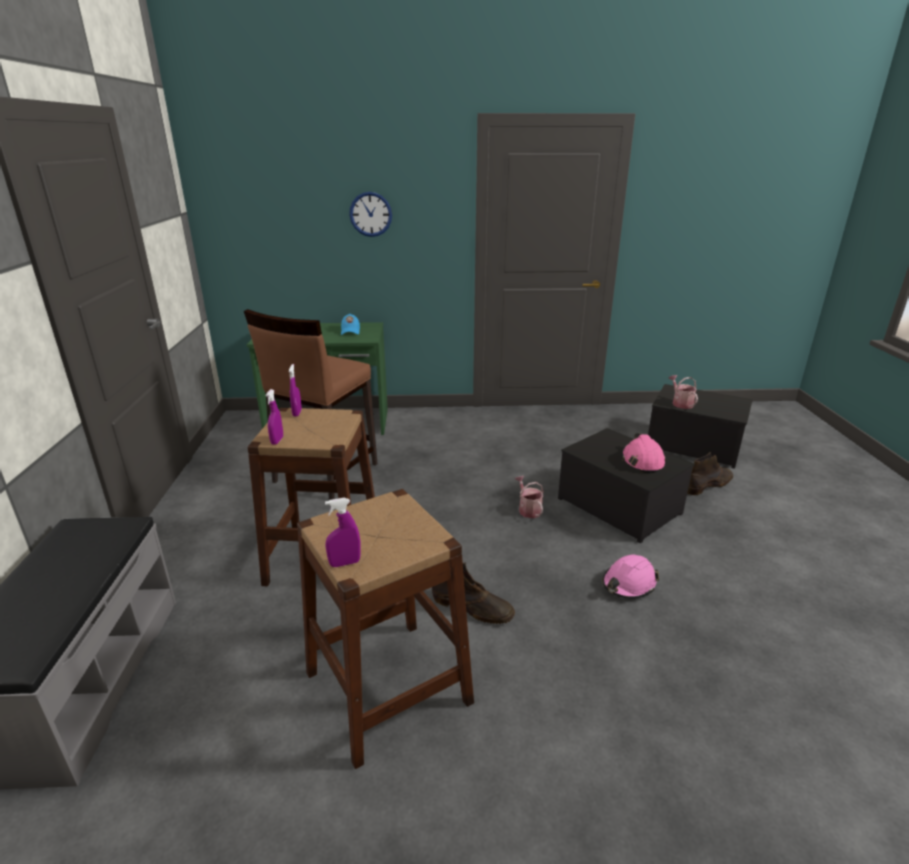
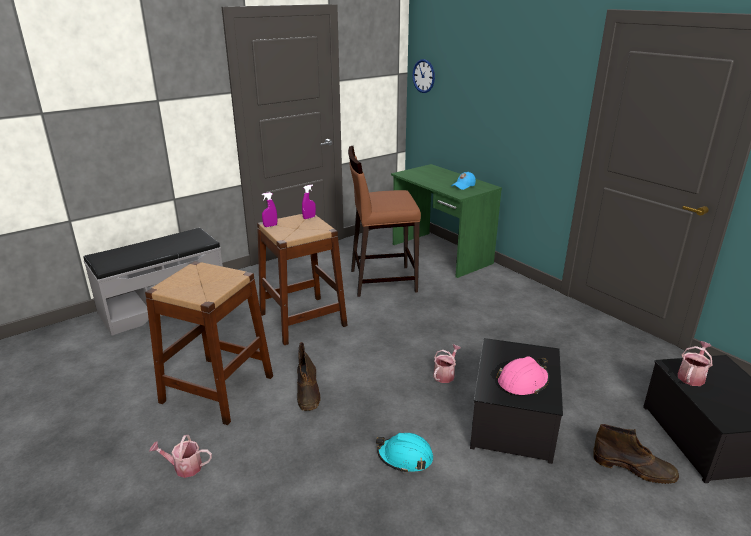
camera: 55 degrees right, 0 degrees up
(345, 563) = (167, 283): purple spray bottle -> none
(370, 214) = (509, 93): wall clock -> wall clock (423, 76)
(527, 779) = (184, 467): none -> watering can
(628, 584) = (405, 457): pink hard hat -> turquoise hard hat

